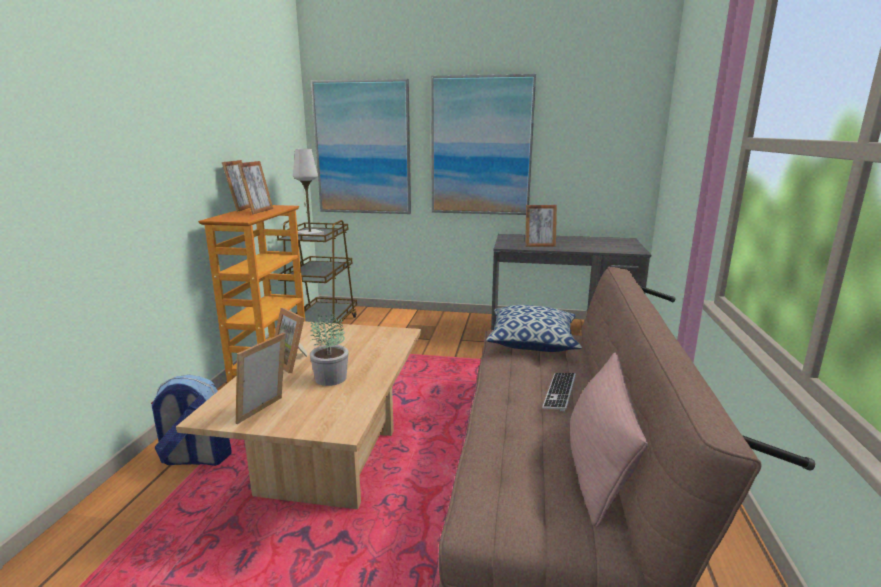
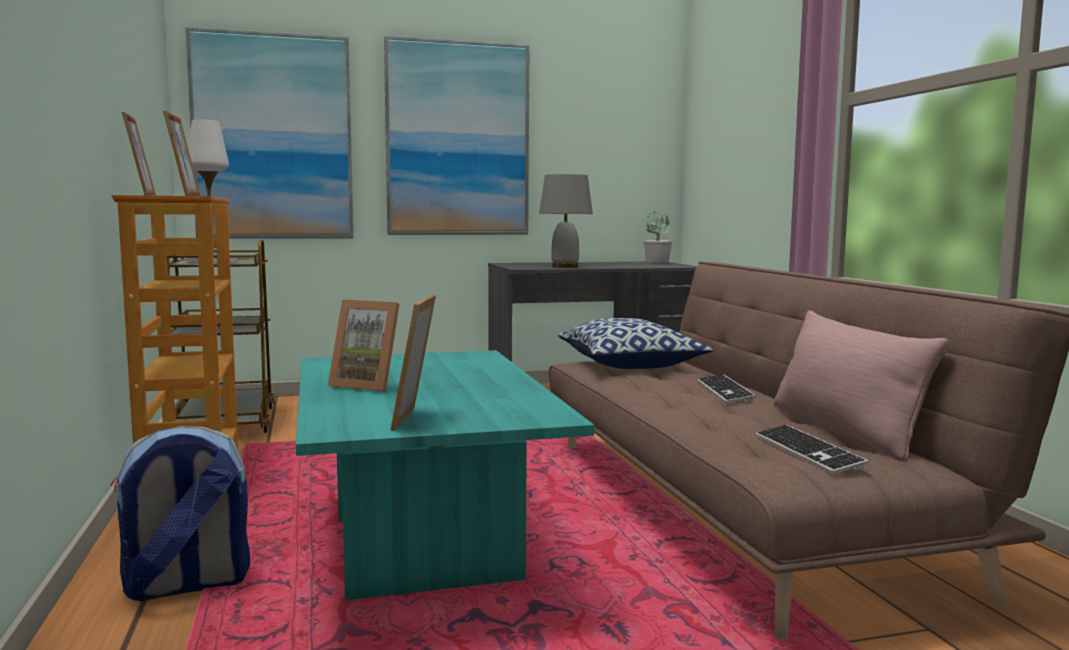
camera: 25 degrees left, 10 degrees down
(329, 461) = (423, 548): beige coffee table -> turquoise coffee table
(330, 378) = (452, 389): potted plant -> potted plant (656, 262)
(527, 492) = (807, 451): none -> keyboard
(539, 245) = (565, 267): picture frame -> grey table lamp

